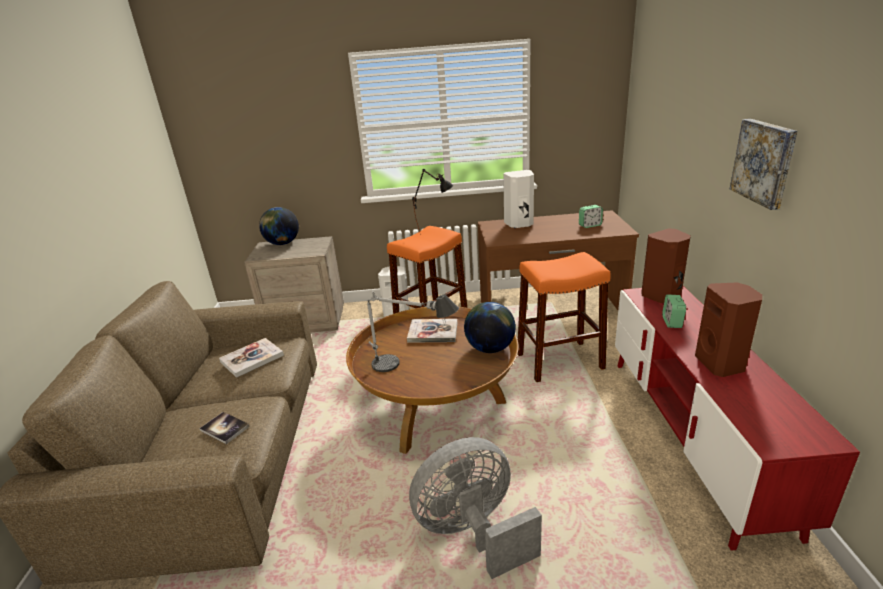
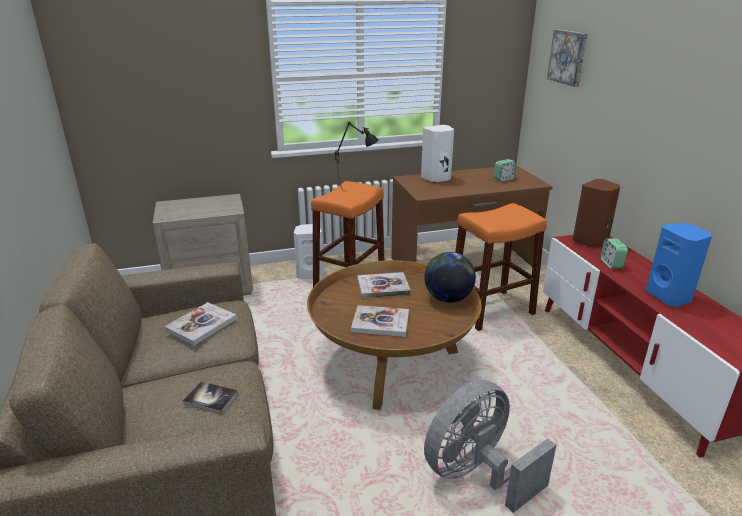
camera: 15 degrees left, 0 degrees up
(282, 243) = (186, 202): globe -> none
(412, 368) = (380, 322): table lamp -> book
(721, 364) = (669, 297): brown speaker -> blue speaker
(764, 162) = (699, 117): picture -> picture (568, 57)

